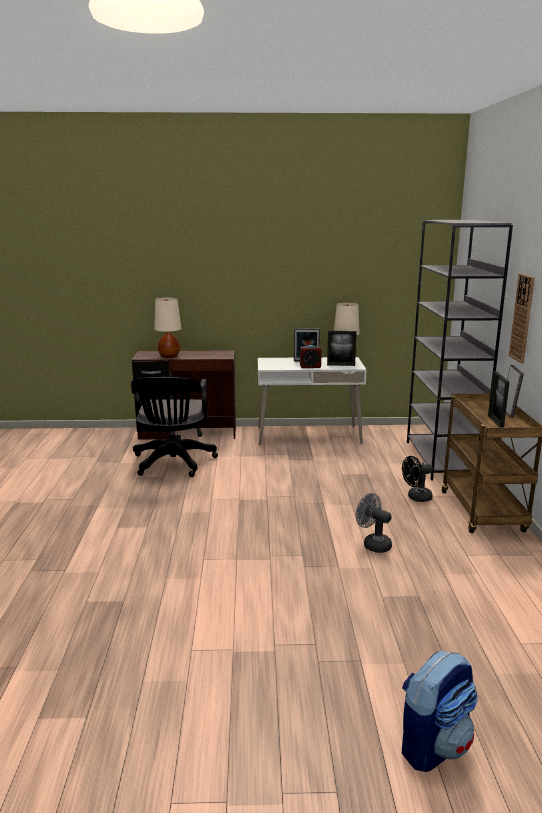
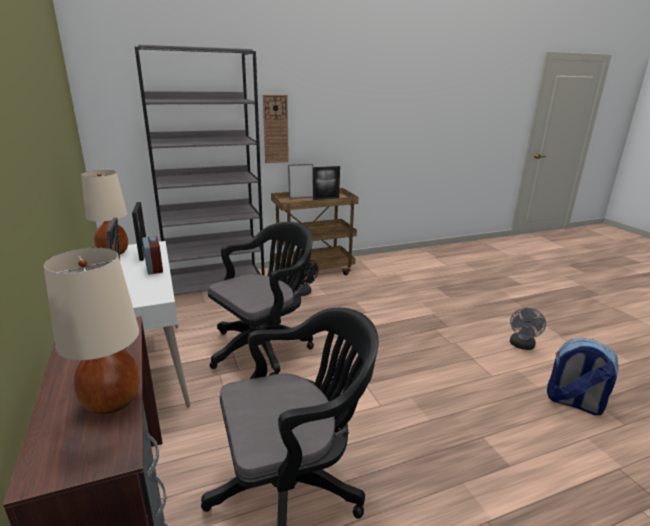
camera: 110 degrees left, 5 degrees up
(315, 470) = (265, 347): none -> black office chair
(373, 544) = (392, 304): grey fan -> grey fan (522, 346)
(434, 745) = (536, 281): backpack -> backpack (573, 402)

